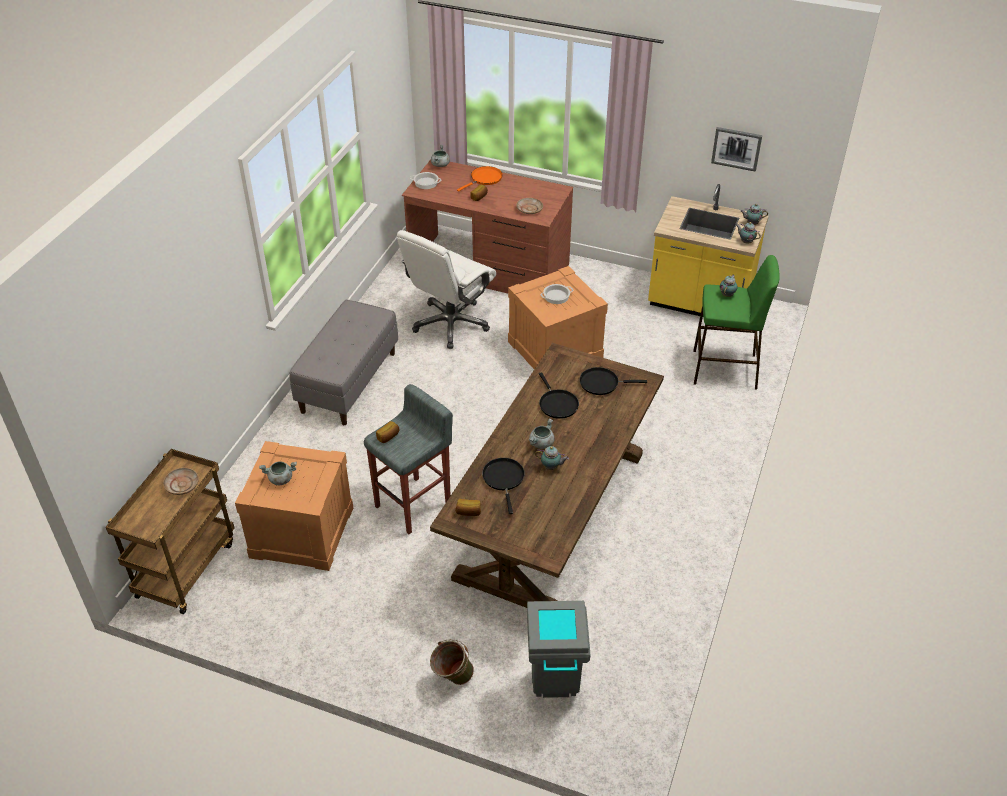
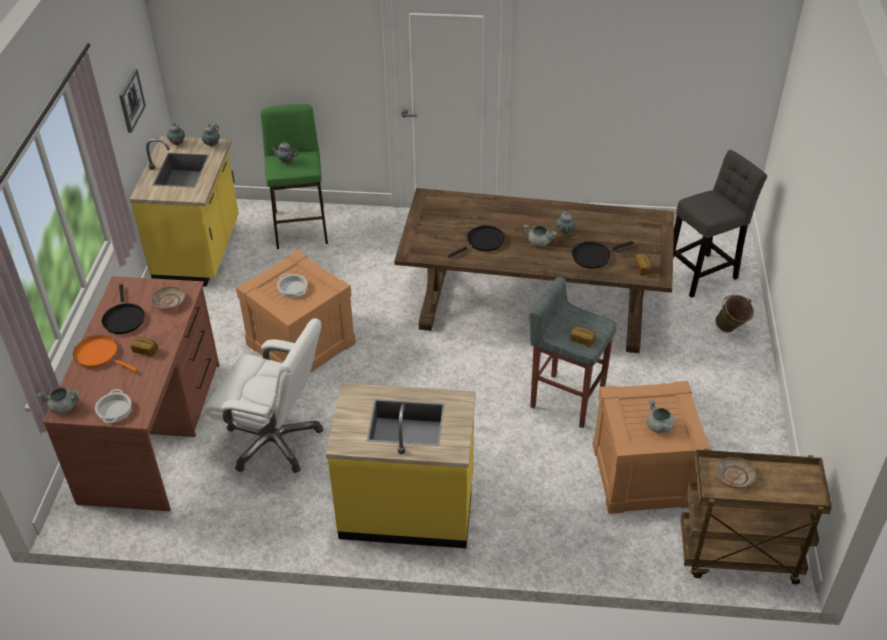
camera: 105 degrees left, 0 degrees up
(348, 381) = (407, 508): grey bench -> yellow counter
(555, 689) = (703, 274): grey trash can -> grey stool
(602, 383) = (442, 220): black frying pan -> black frying pan (123, 318)

